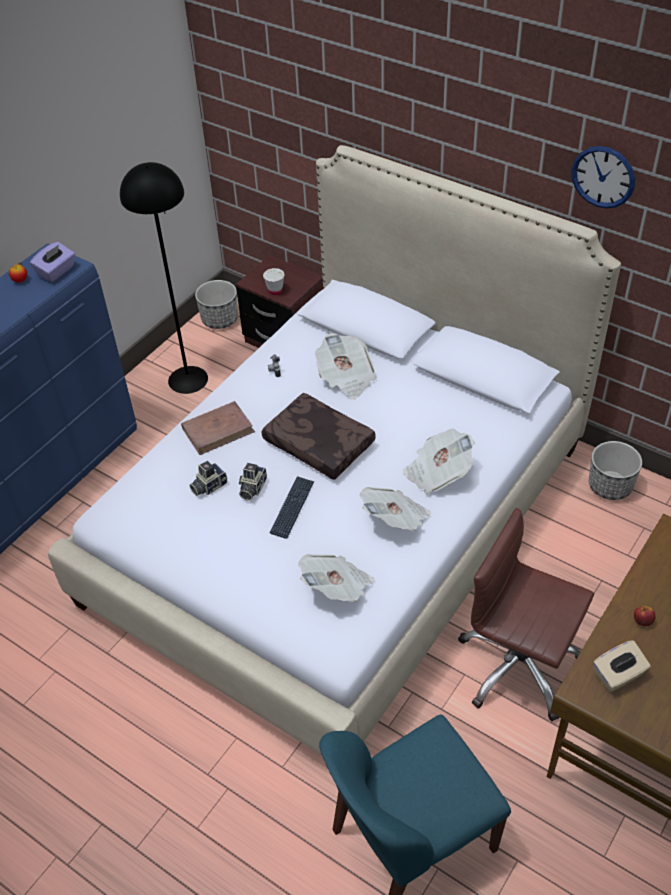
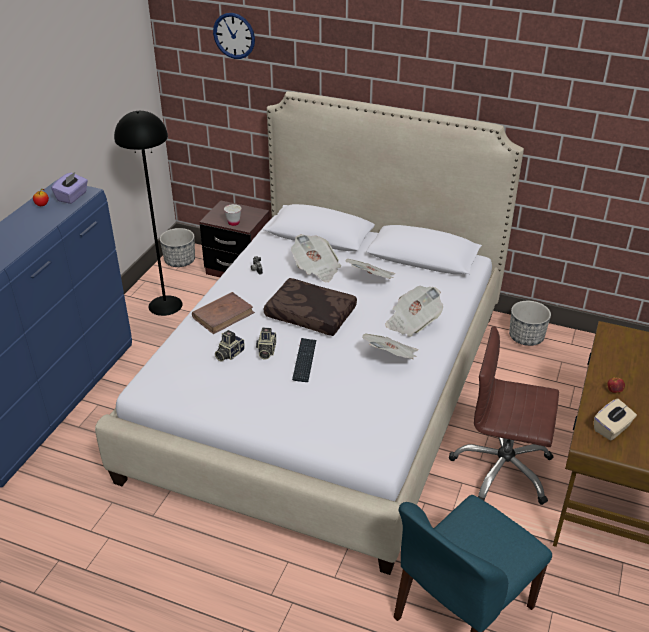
camera: 15 degrees left, 10 degrees down
(337, 588) = (362, 411): newspaper -> newspaper (371, 280)
(603, 177) = (504, 83): wall clock -> wall clock (234, 35)

